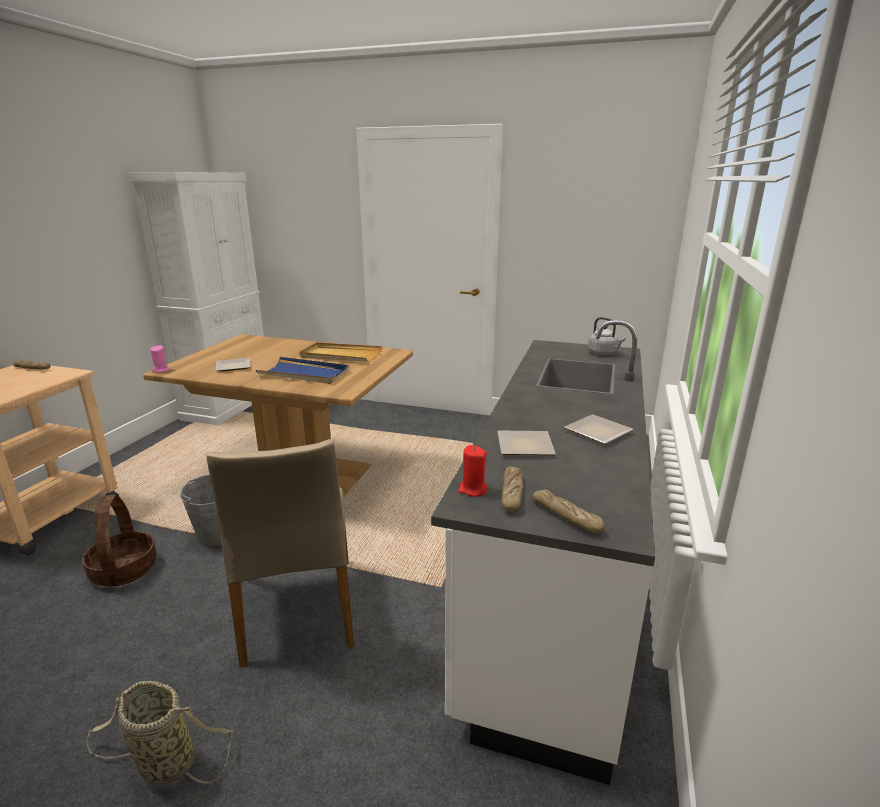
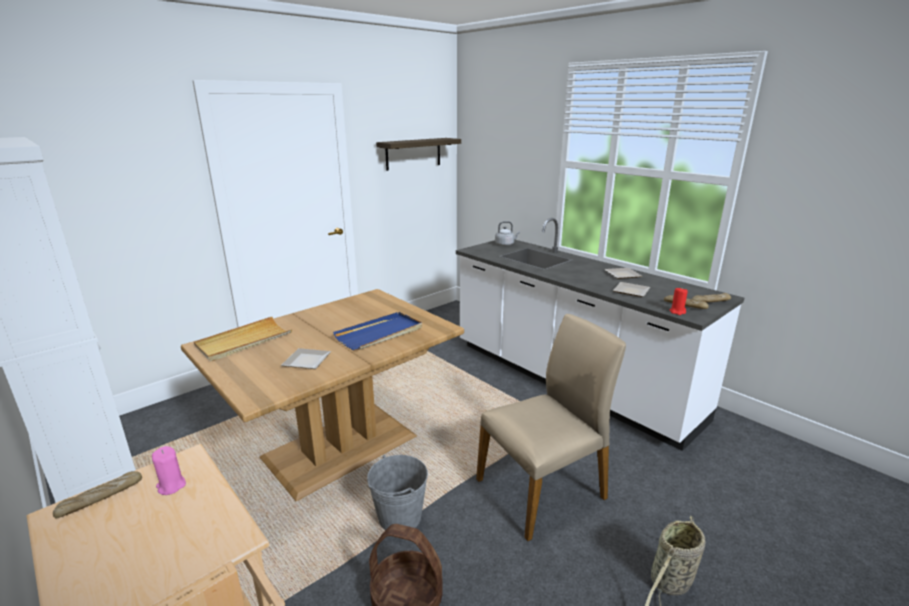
camera: 60 degrees left, 0 degrees up
(161, 370) = (251, 402): pink candle -> pink candle (171, 486)
(297, 609) = (543, 489): beige chair -> beige chair turned 45 degrees counterclockwise
(341, 355) = (350, 313): beige tray -> beige tray (244, 341)
(598, 214) = (413, 153): none -> shelf

